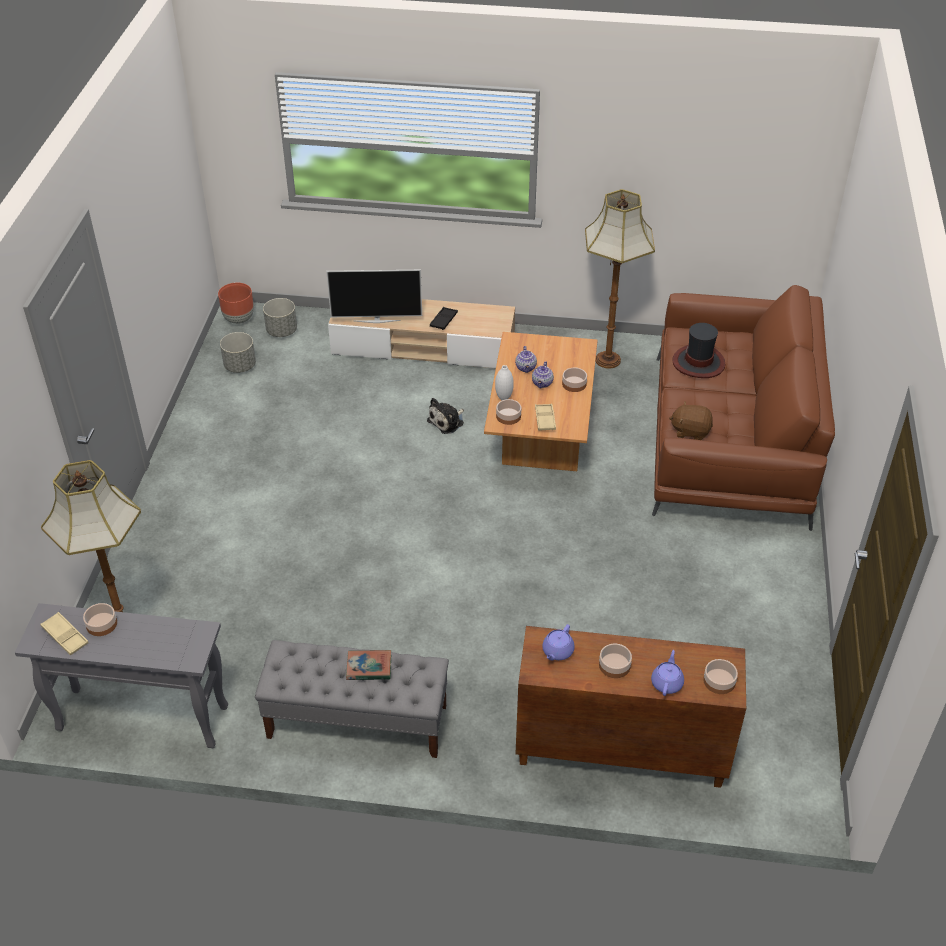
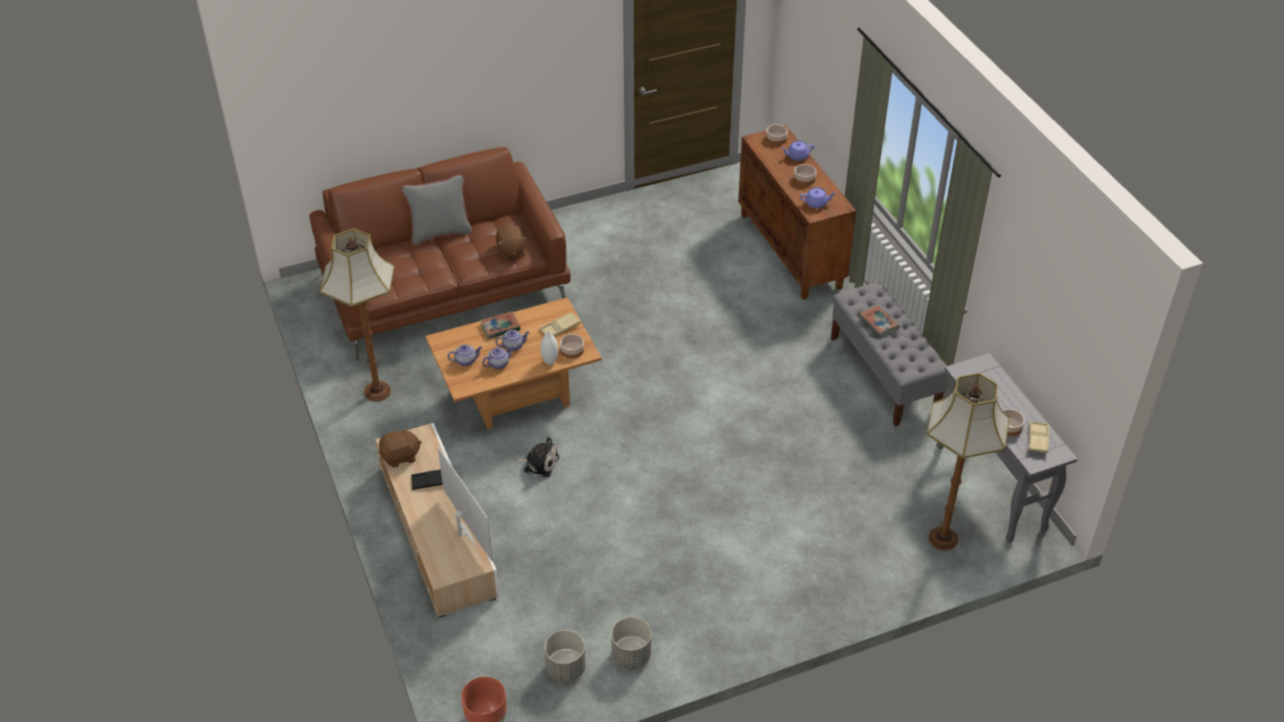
camera: 120 degrees left, 0 degrees up
(282, 331) = (483, 665): grey planter -> grey planter (631, 655)
(484, 313) = (400, 456): none -> brown plush toy
(545, 351) = (466, 361): none -> teapot
(574, 384) = (500, 327): bowl -> book
(699, 362) = (417, 270): hat -> none
(751, 394) = (440, 233): none -> grey pillow

